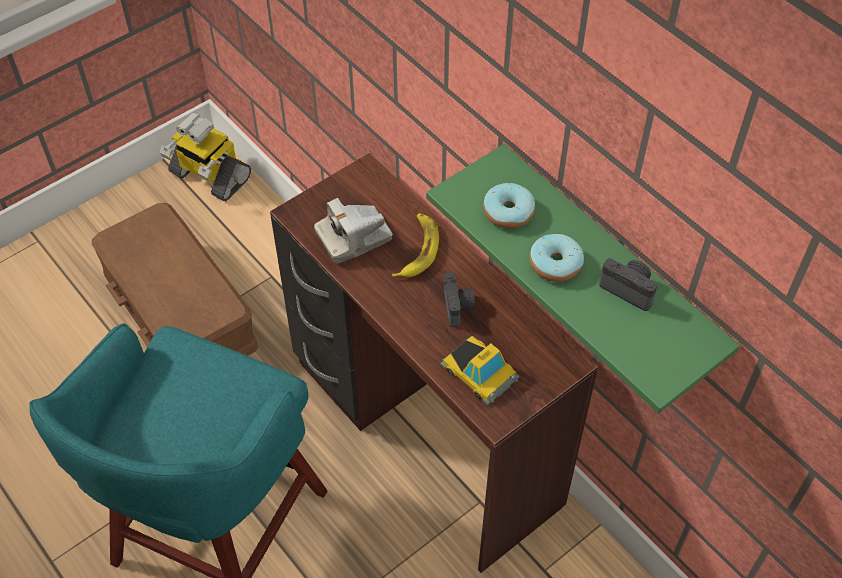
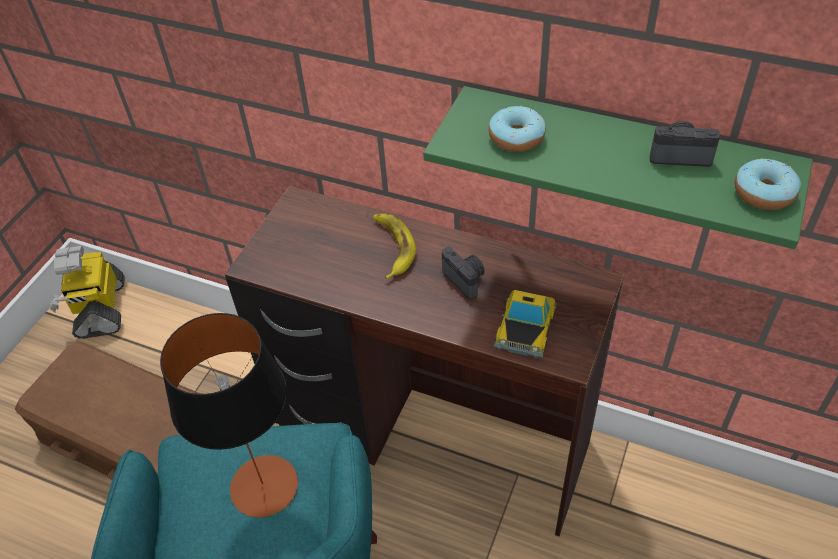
camera: 25 degrees left, 5 degrees down
(209, 176) = (100, 308): toy robot -> toy robot turned 75 degrees clockwise
(210, 400) = (263, 486): none -> table lamp
(354, 238) = (324, 262): camera -> none
(479, 372) = (525, 326): toy car -> toy car turned 90 degrees counterclockwise
(555, 264) = (596, 162): donut -> donut (764, 193)

